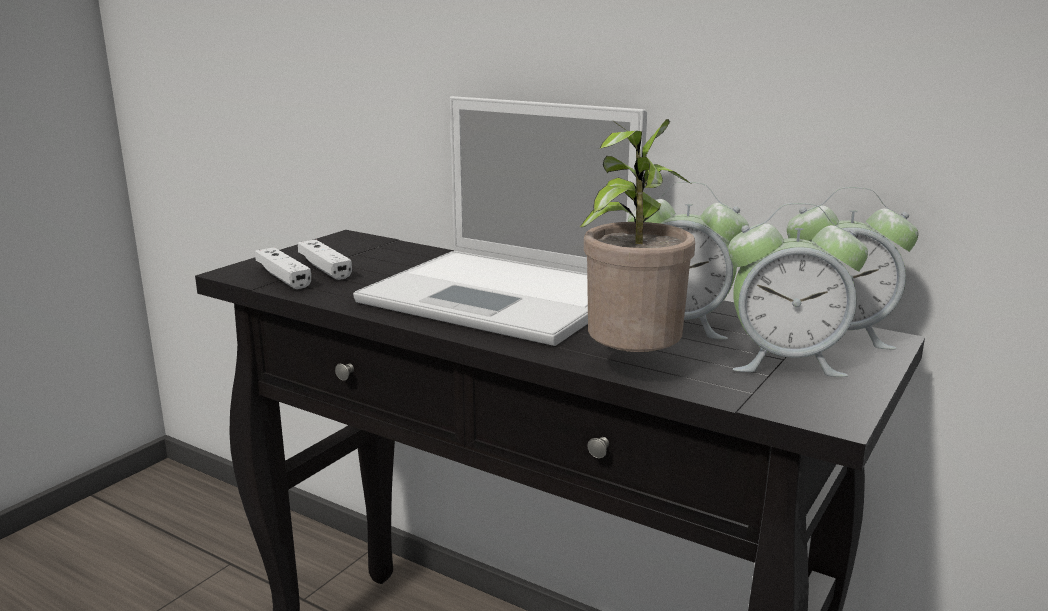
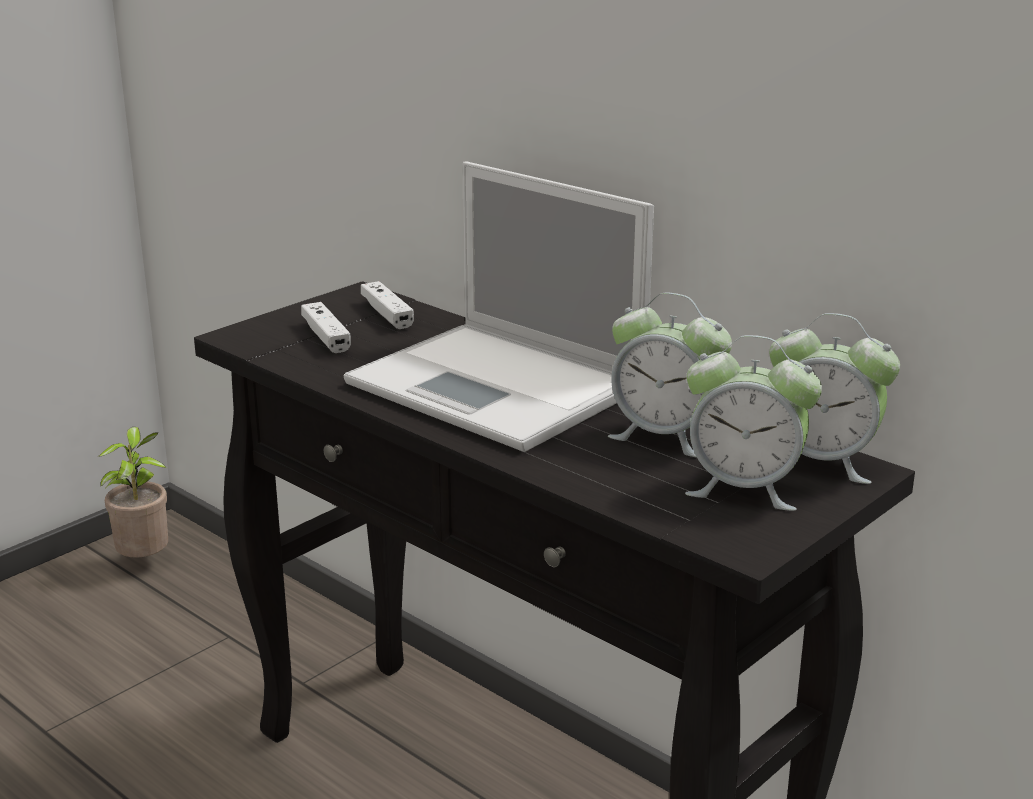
camera: 10 degrees right, 5 degrees up
(283, 277) = (281, 346): white game controller -> white game controller (387, 314)
(631, 368) = (586, 483): potted plant -> potted plant (145, 561)

